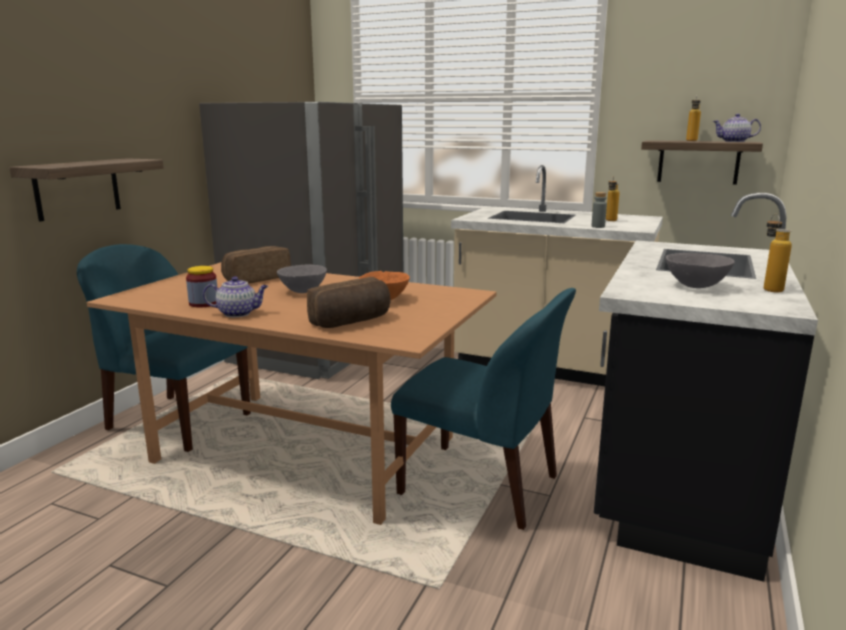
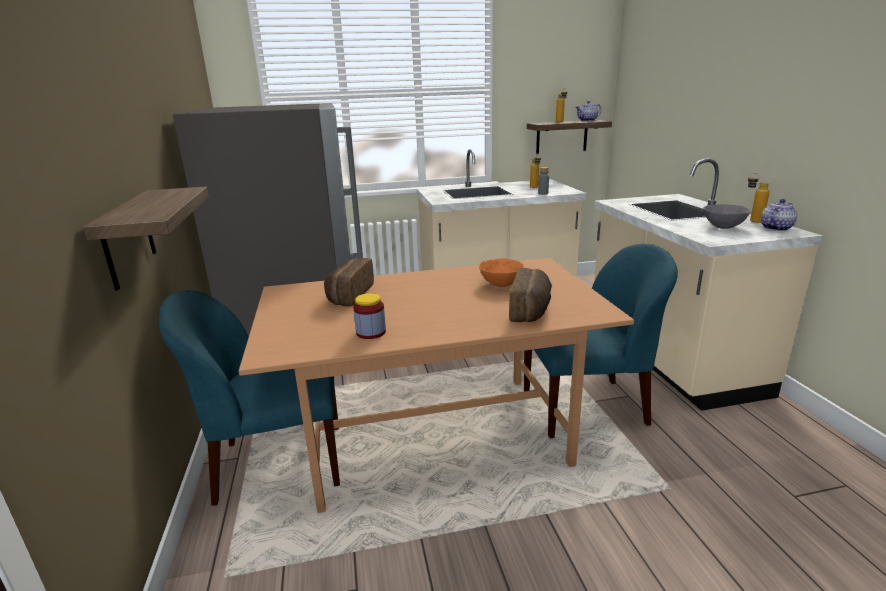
camera: 35 degrees left, 5 degrees up
(238, 313) = (428, 331): teapot -> teapot (775, 228)
(302, 291) = (423, 295): grey bowl -> none
(676, 482) = (669, 358): black counter -> beige counter

